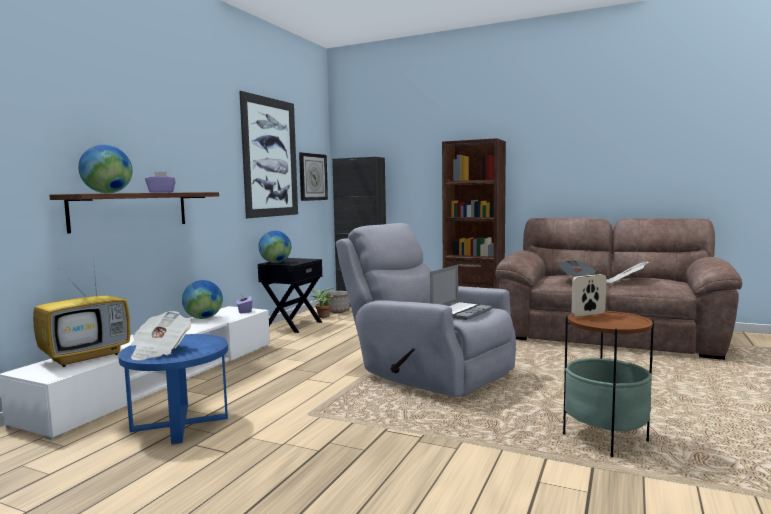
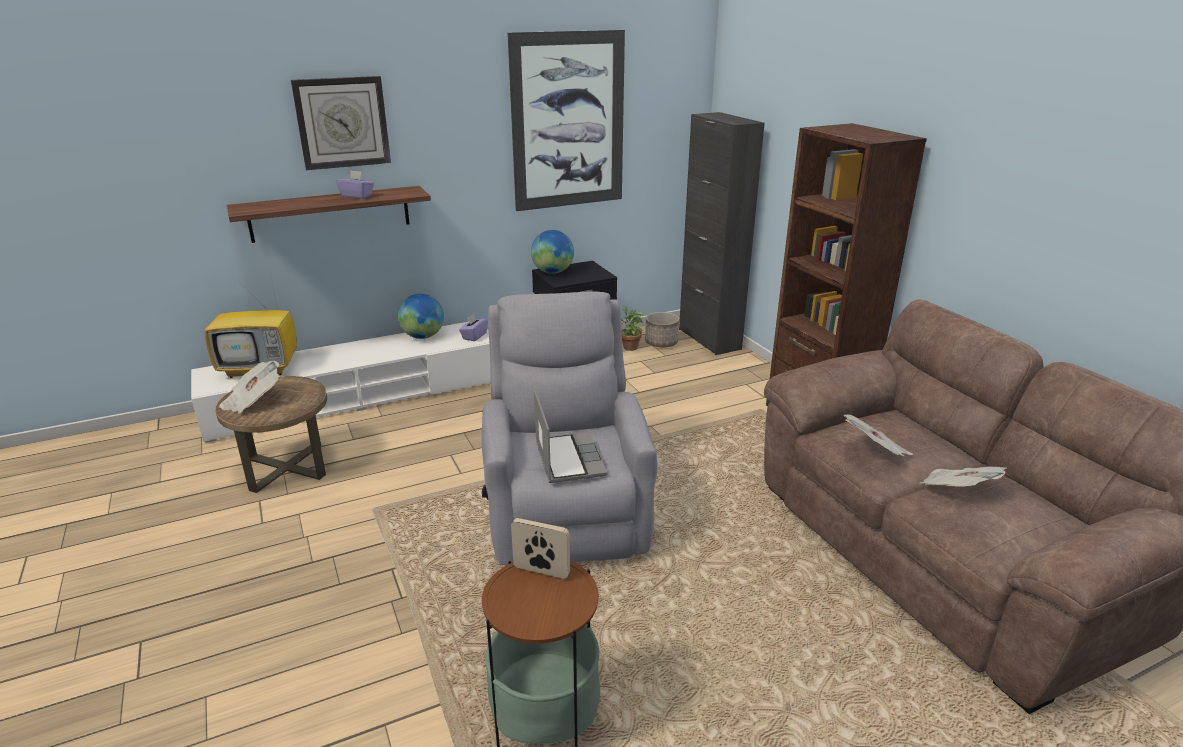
camera: 40 degrees right, 20 degrees up
(108, 193) = (277, 206): globe -> none
(180, 423) = (286, 467): blue side table -> brown side table
(312, 177) = (663, 140): wall clock -> wall clock (342, 122)
(460, 312) = (568, 459): laptop -> laptop turned 90 degrees counterclockwise

